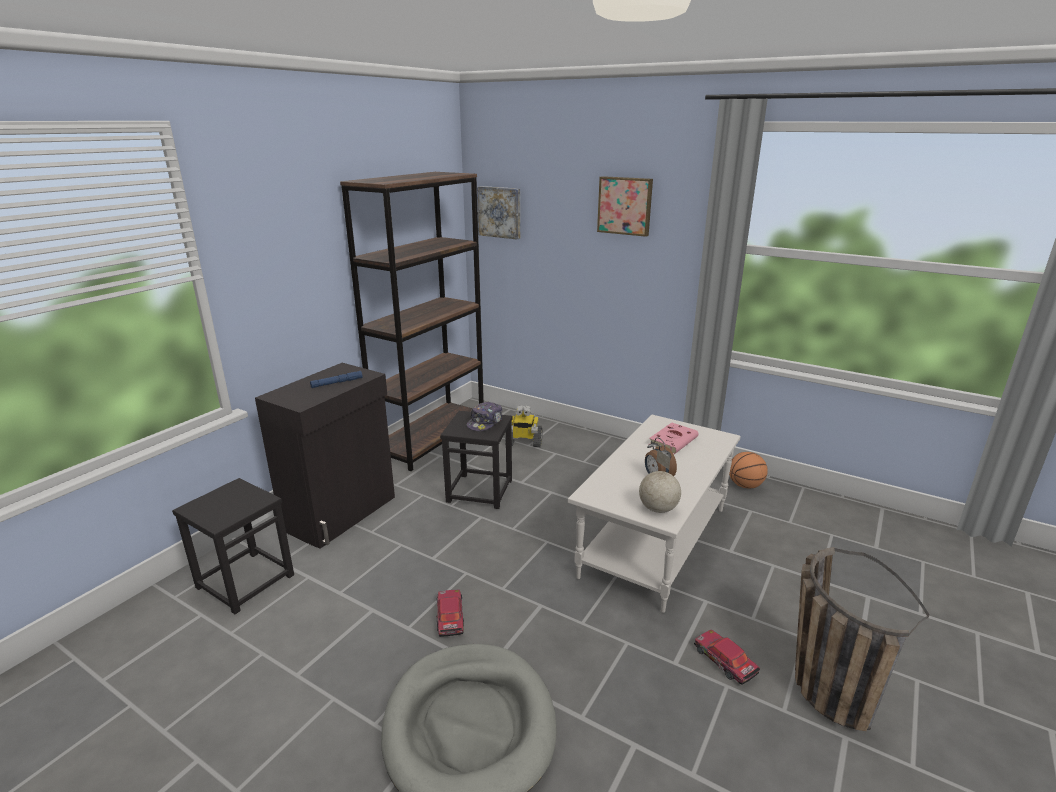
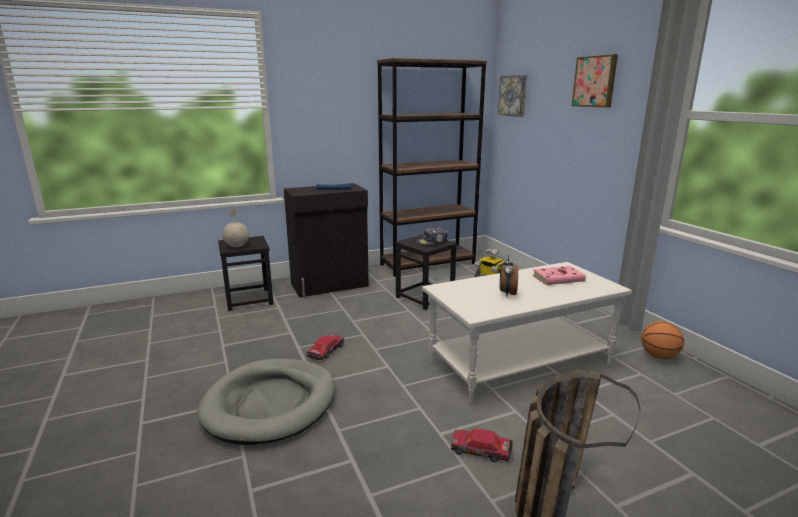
camera: 35 degrees right, 5 degrees down
(658, 509) = (477, 308): globe -> globe (236, 246)
(725, 662) = (481, 451): toy car -> toy car turned 75 degrees counterclockwise

